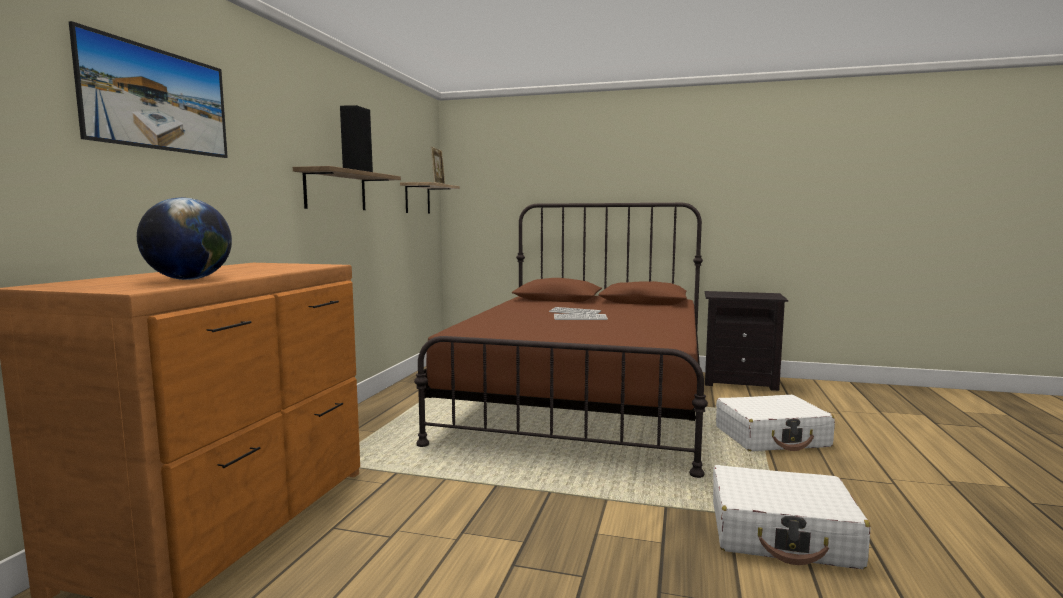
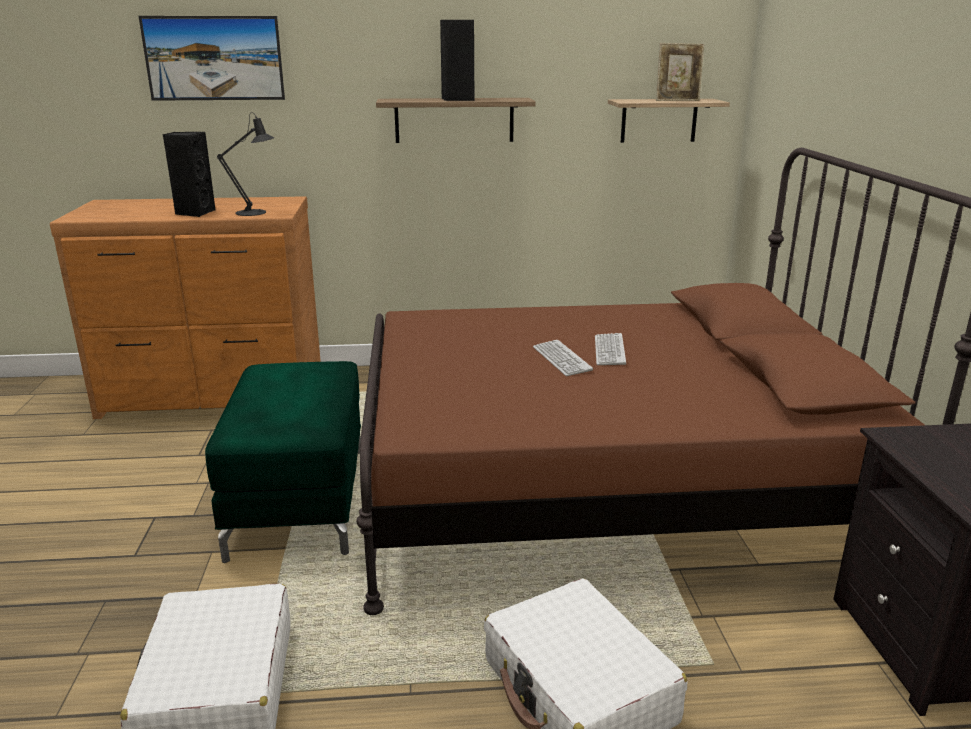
camera: 70 degrees right, 15 degrees up
(189, 279) = (139, 213): globe -> none
(246, 273) = (194, 213): none -> black speaker
(300, 267) = (255, 212): none -> black table lamp
(535, 490) = (300, 501): none -> green ottoman

